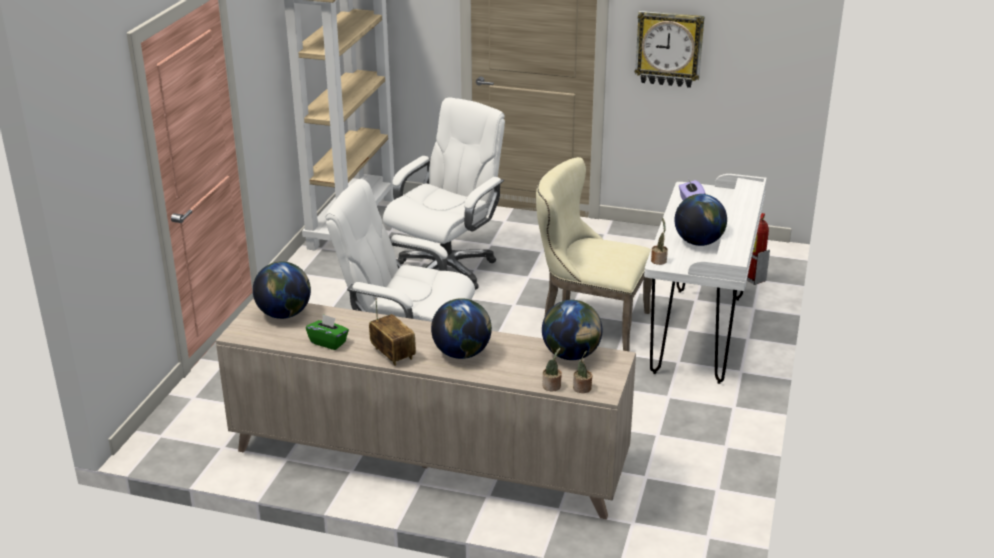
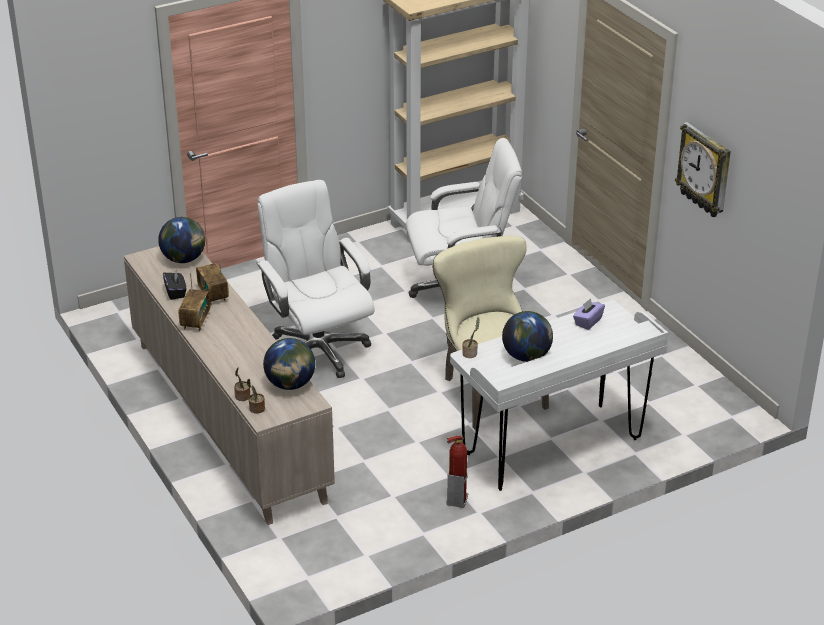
camera: 45 degrees right, 5 degrees up
(328, 342) = (175, 292): green tissue box -> black tissue box
(368, 326) = (213, 295): none -> radio
(462, 353) = (232, 344): globe -> none
(754, 279) = (680, 432): fire extinguisher -> fire extinguisher (456, 500)

